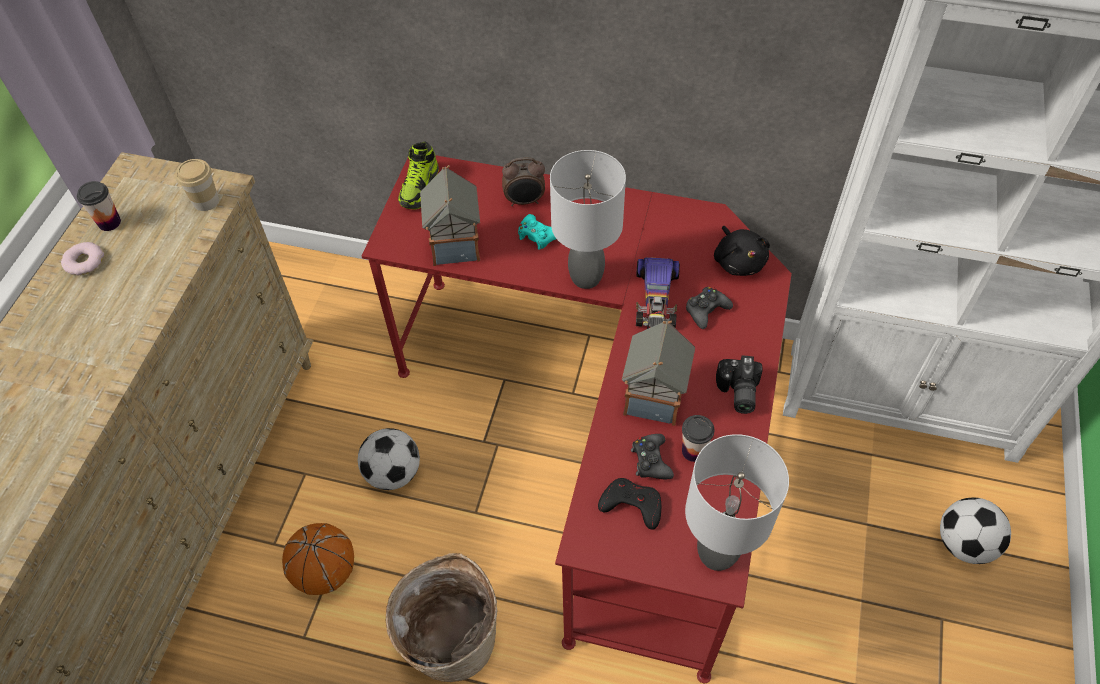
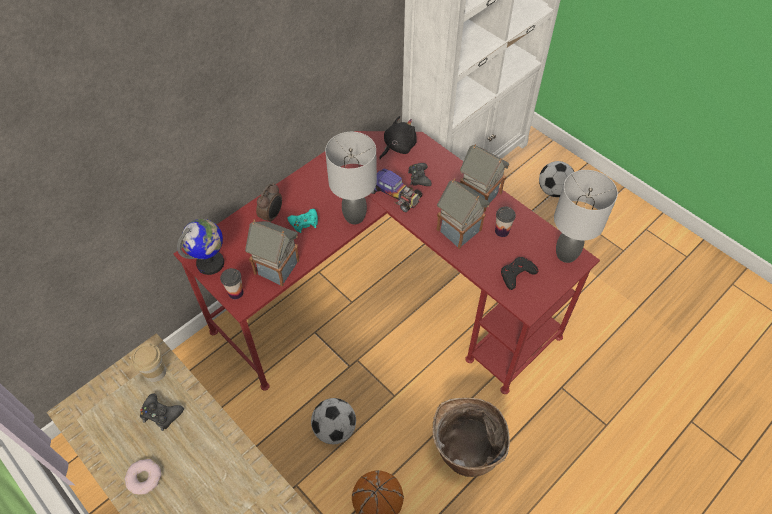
camera: 60 degrees left, 0 degrees up
(109, 222) = (118, 446): cup -> cup (236, 293)
(419, 188) = (211, 263): shoe -> globe
(651, 461) = (495, 252): black game controller -> black game controller (161, 414)
(737, 392) = (479, 194): camera -> toy house
(738, 261) = (398, 147): black plush toy -> black plush toy turned 60 degrees counterclockwise

